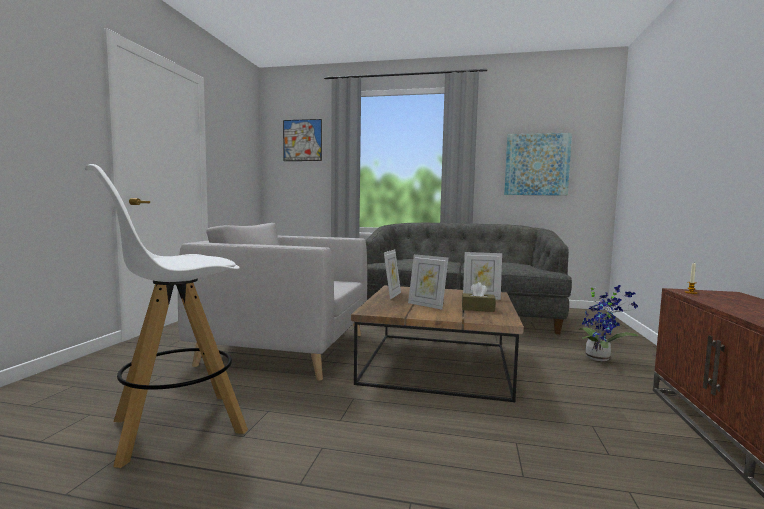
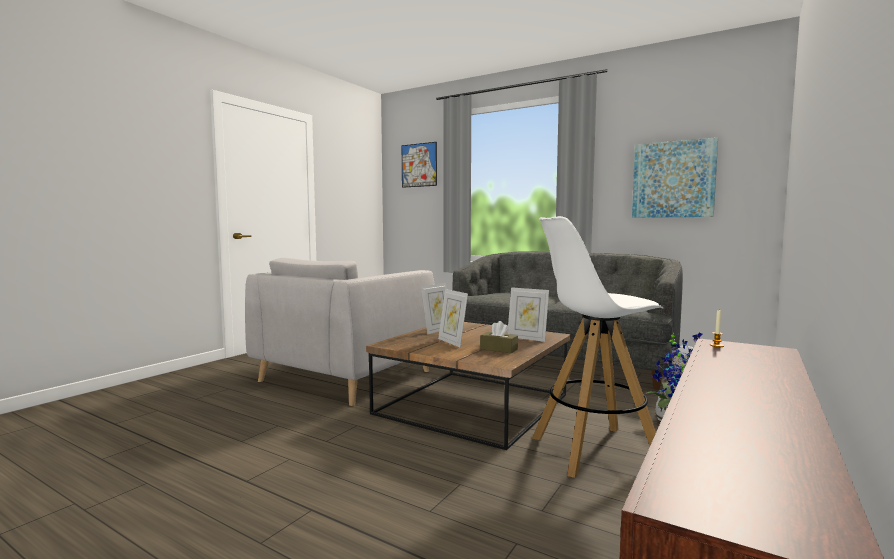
camera: 20 degrees right, 0 degrees up
(177, 426) = (204, 427): white stool -> white stool (593, 450)
(286, 348) = (345, 376): grey armchair -> grey armchair turned 90 degrees counterclockwise

